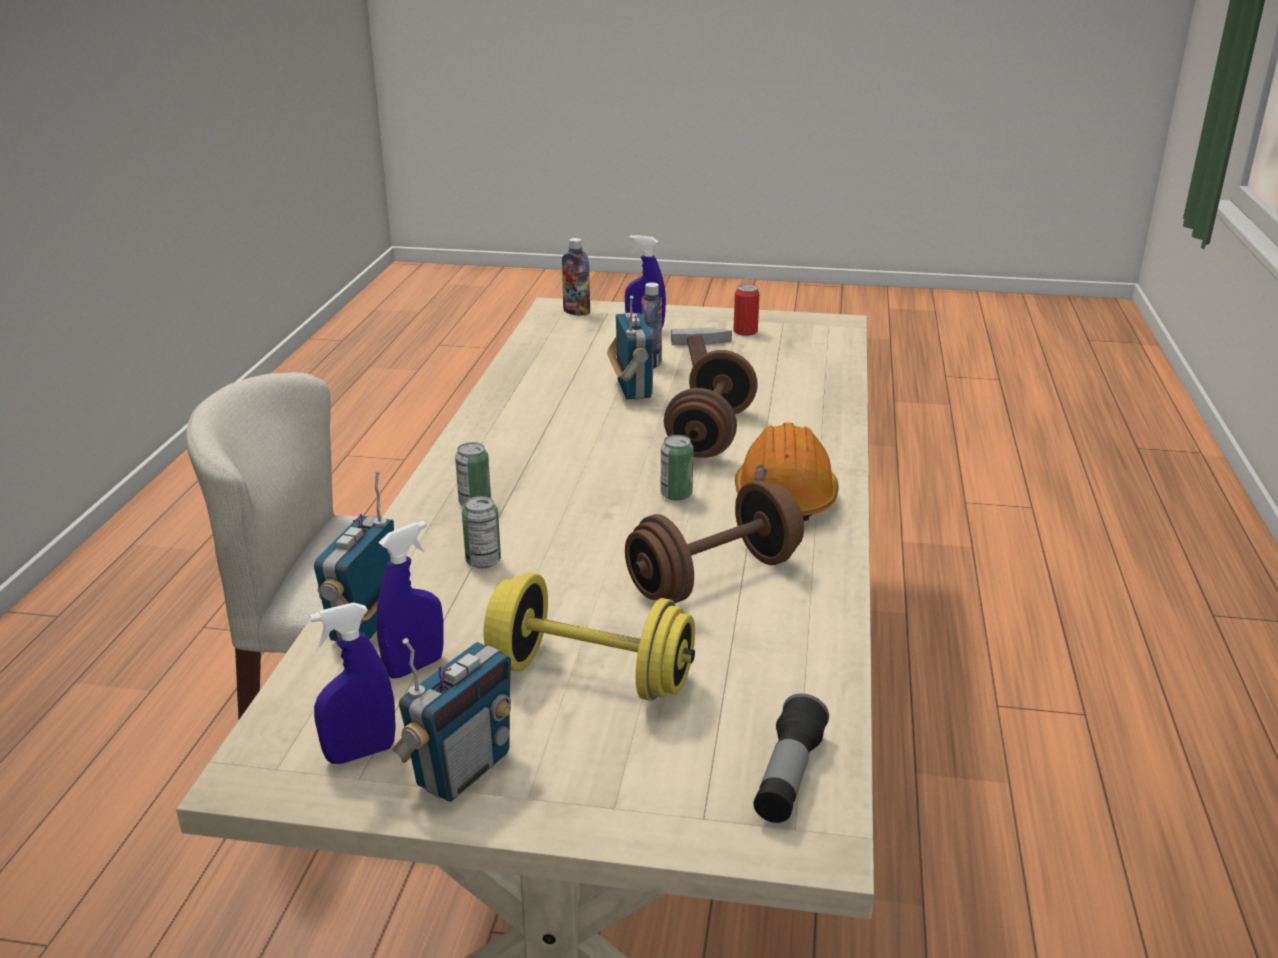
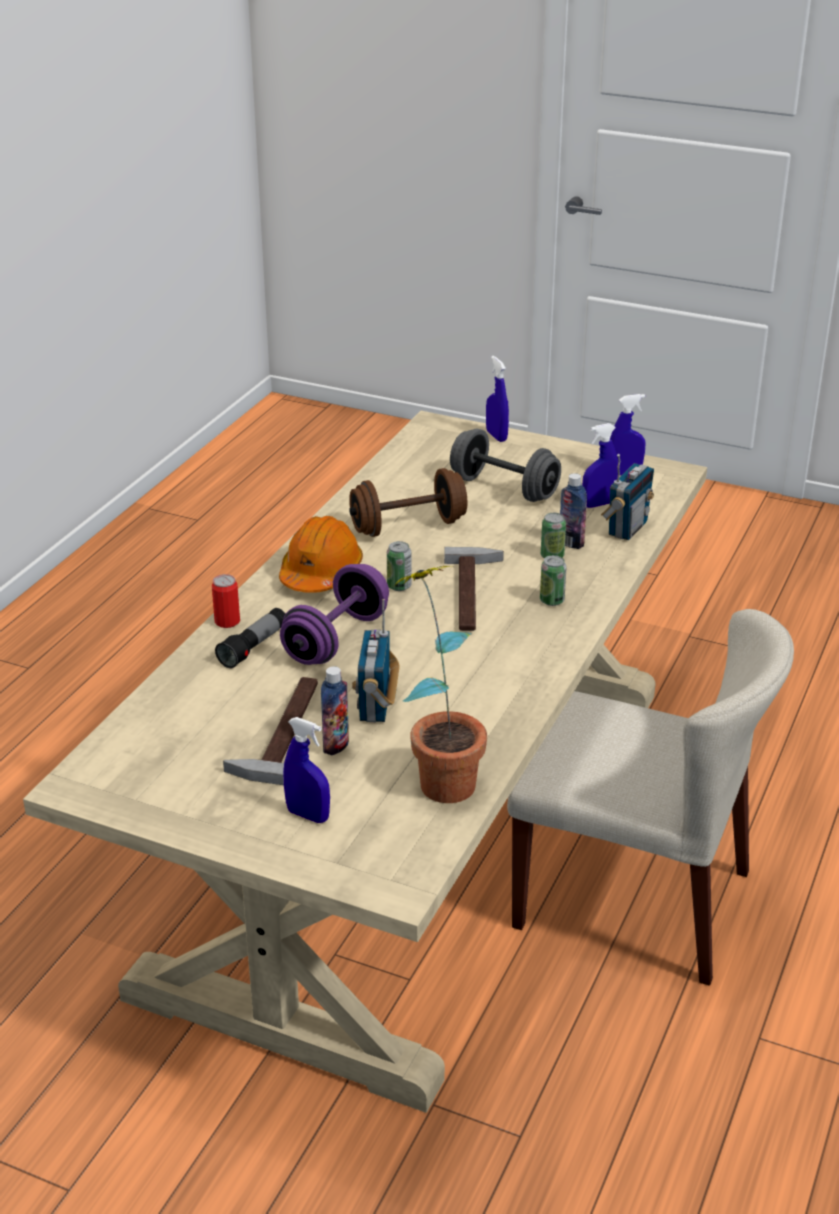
camera: 165 degrees left, 5 degrees up
(462, 769) = (576, 462): radio -> none
(551, 357) = (440, 775): none -> potted plant
(576, 312) = (376, 870): bottle -> bottle (571, 542)
(577, 498) = (474, 593): none -> hammer
(590, 675) = (504, 488): yellow dumbbell -> grey dumbbell
(653, 823) = (496, 436): none -> blue spray bottle
(711, 434) = (336, 639): brown dumbbell -> purple dumbbell
(745, 331) = (194, 787): can -> can (227, 621)
(788, 776) = (429, 442): flashlight -> flashlight (254, 647)

